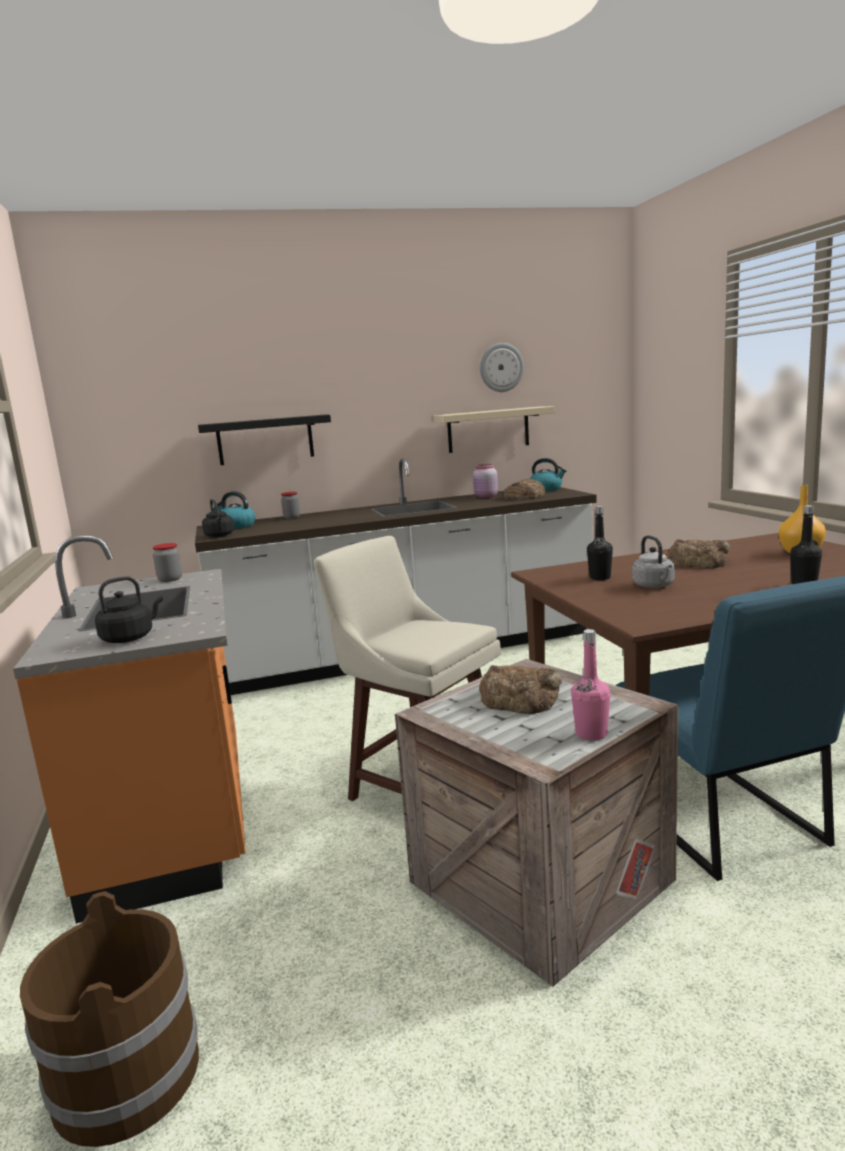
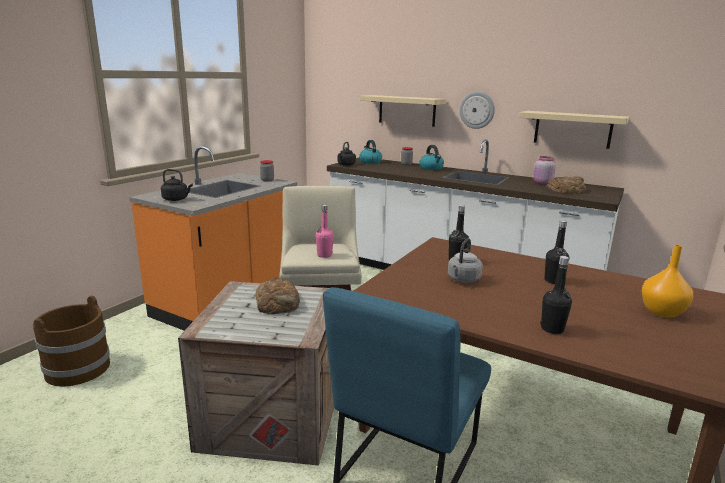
camera: 45 degrees right, 5 degrees up
(265, 440) = (407, 110): black shelf -> beige shelf
(501, 367) = (596, 77): wall clock -> wall clock (477, 110)
(546, 489) = (603, 190): kettle -> kettle (431, 168)
(591, 734) = (247, 333): pink bottle -> pink bottle (324, 255)
(698, 562) = (553, 281): bread -> black bottle

